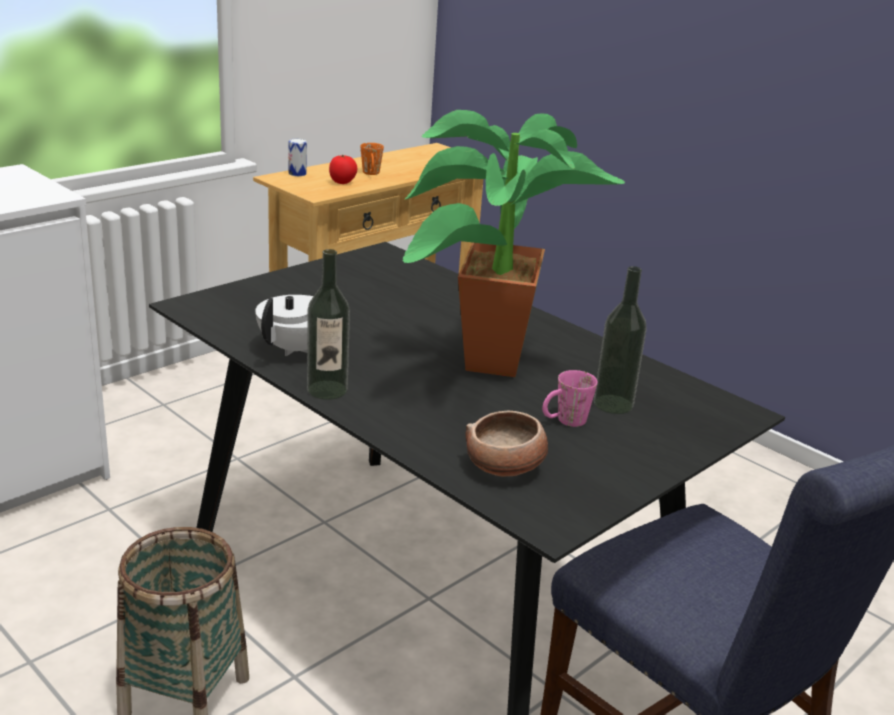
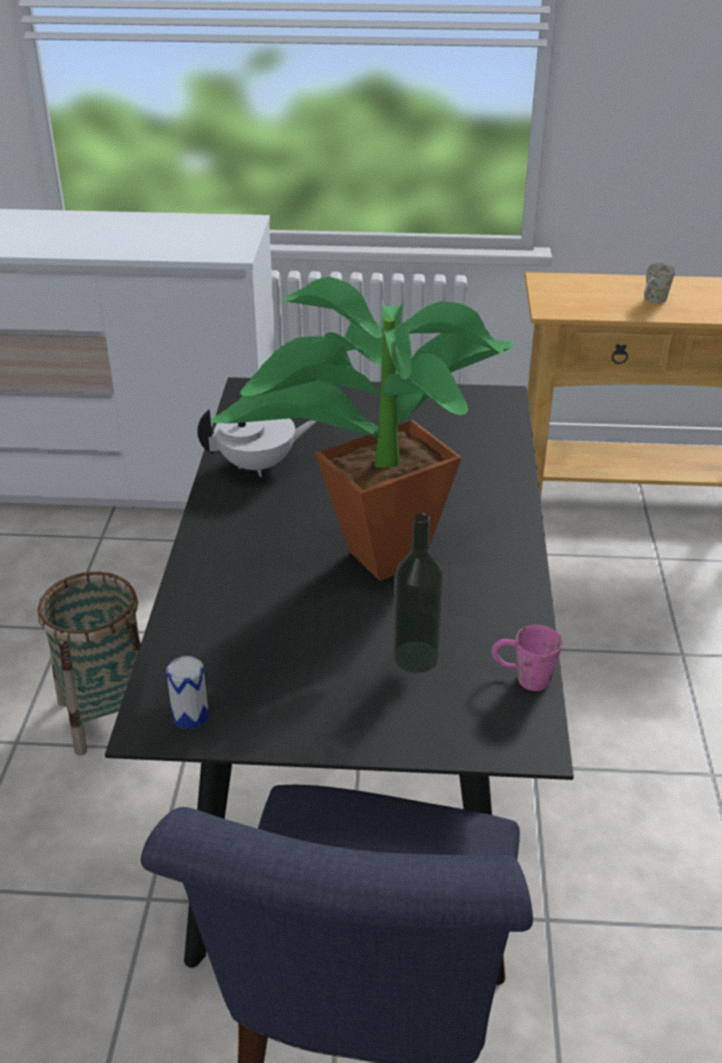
camera: 50 degrees right, 10 degrees up
(297, 173) = (574, 280): can -> can (190, 716)
(327, 390) = (213, 514): bottle -> none
(342, 182) = (602, 303): tomato -> none
(371, 174) = (653, 301): orange mug -> white mug
(505, 467) = (213, 657): bowl -> none
(564, 422) = (338, 647): pink mug -> pink mug (522, 677)

